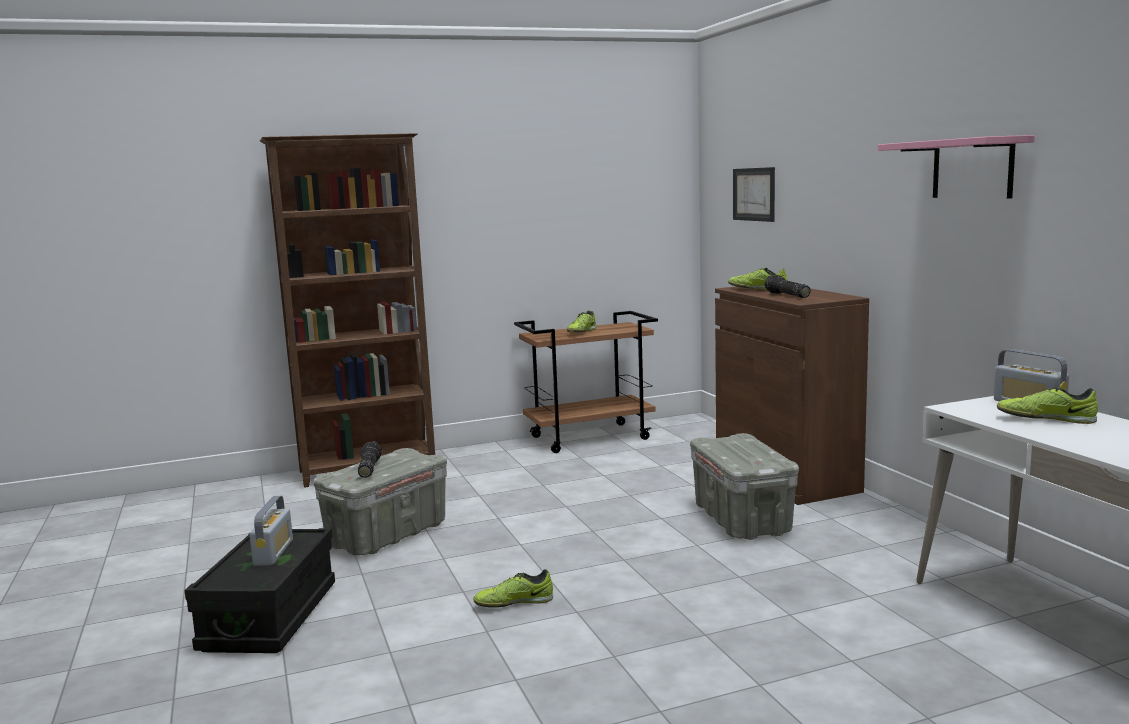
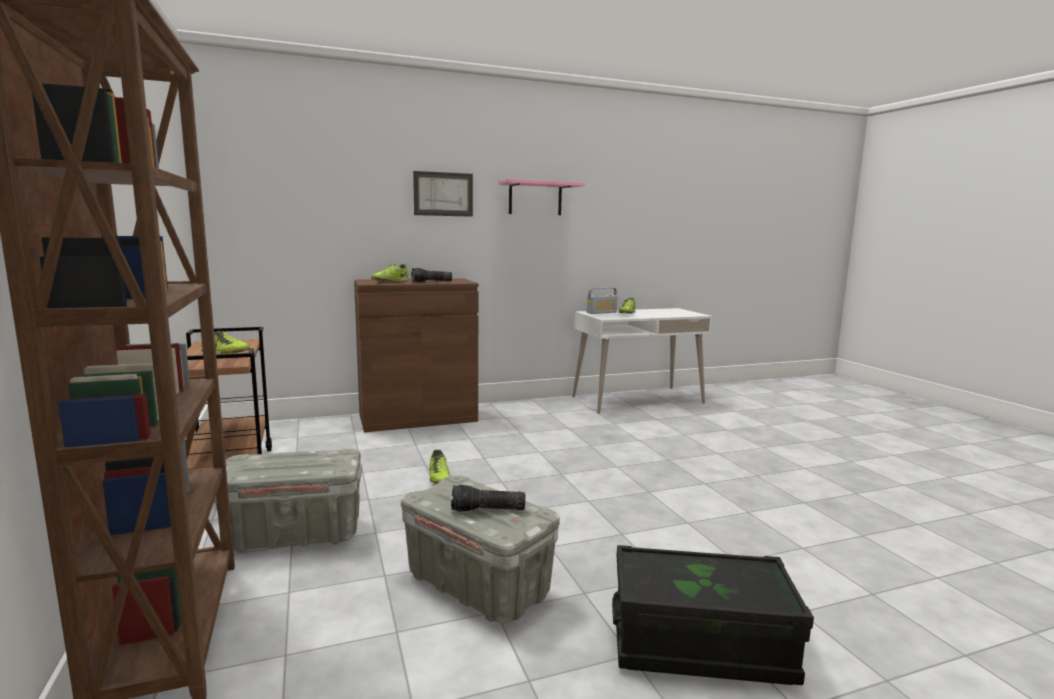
camera: 90 degrees left, 0 degrees up
(273, 552) = (685, 576): radio -> none
(514, 603) = (639, 512): shoe -> shoe (439, 477)
(740, 519) = (497, 437): grey storage box -> grey storage box (293, 535)
(754, 194) = (303, 206): picture -> picture (443, 194)

